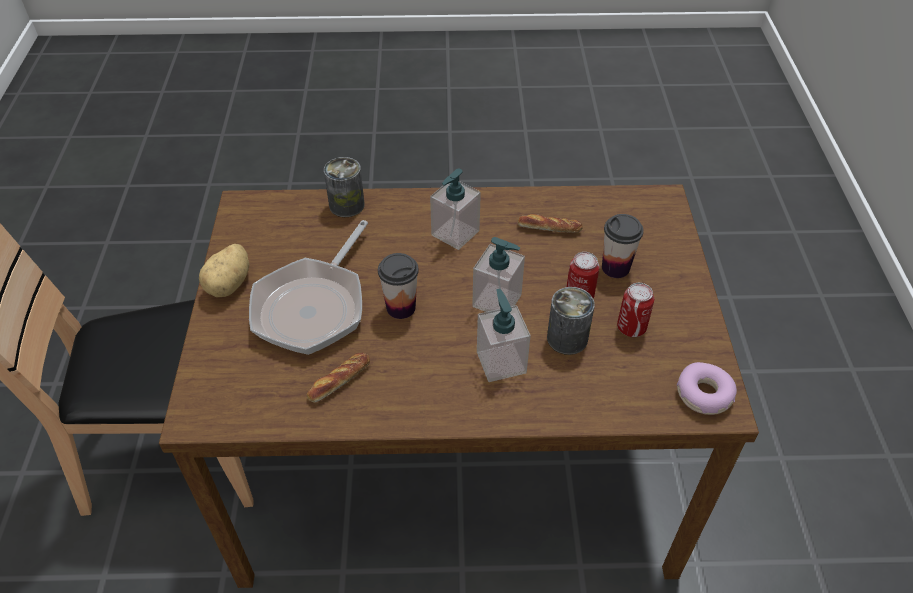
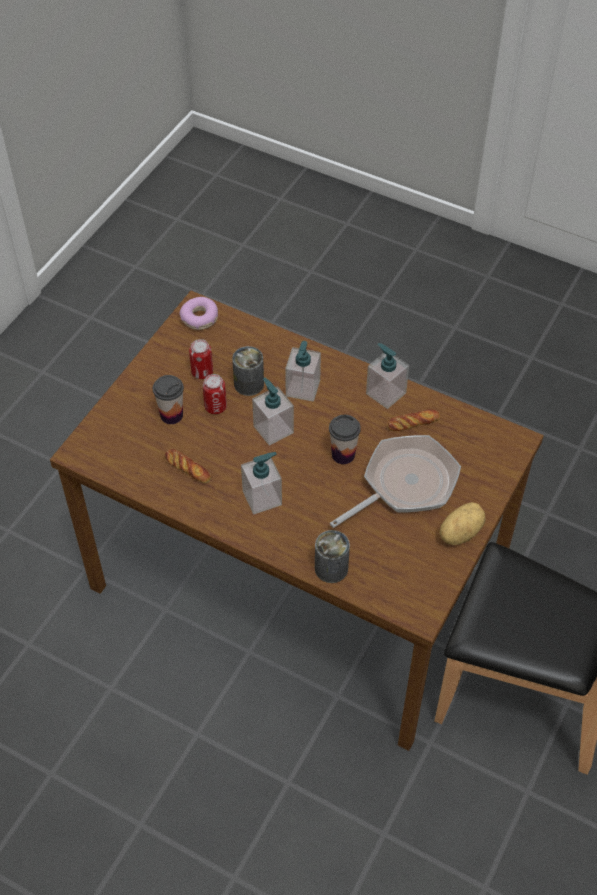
camera: 150 degrees left, 5 degrees up
(395, 403) = (385, 393): none -> soap dispenser

